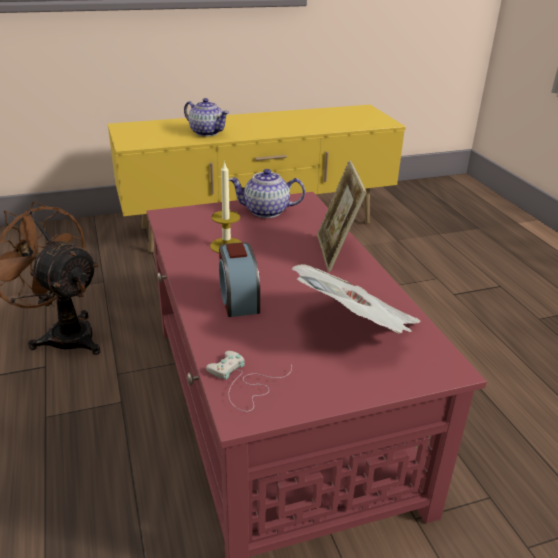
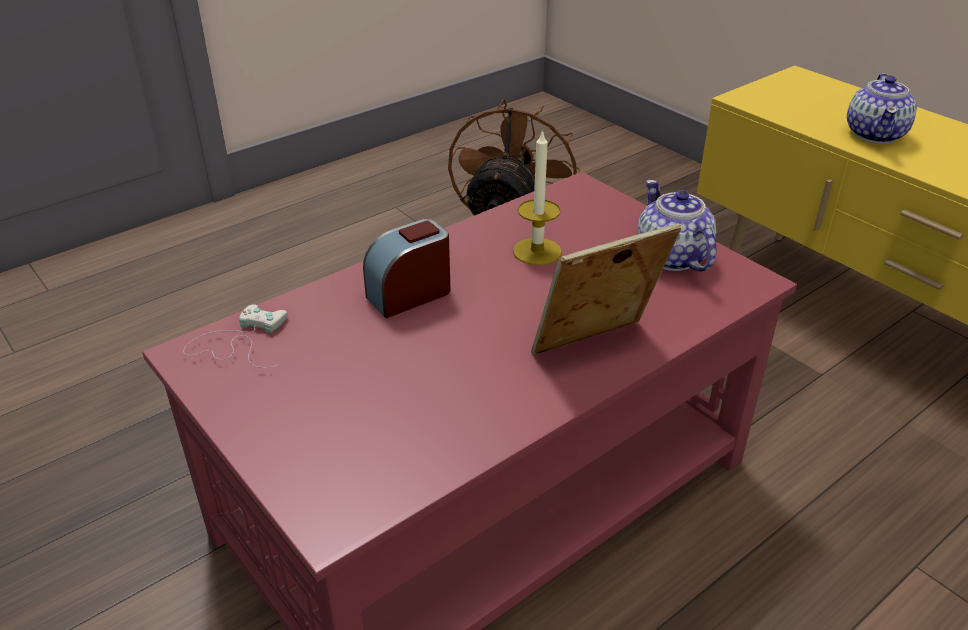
camera: 70 degrees right, 5 degrees up
(356, 328) = (393, 409): newspaper -> none

